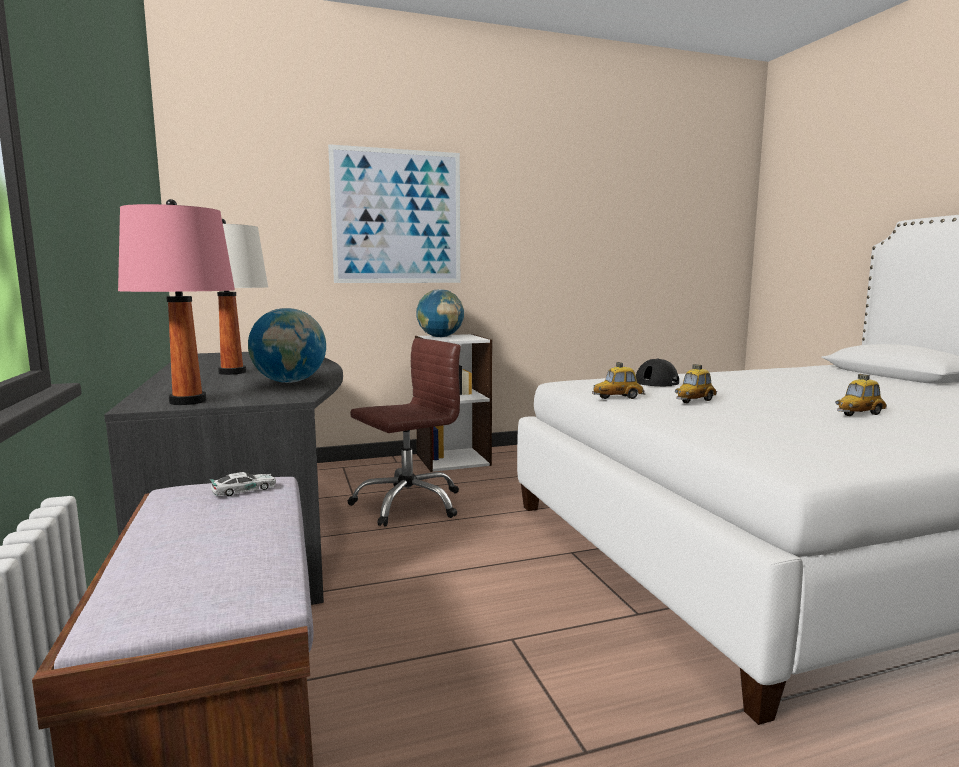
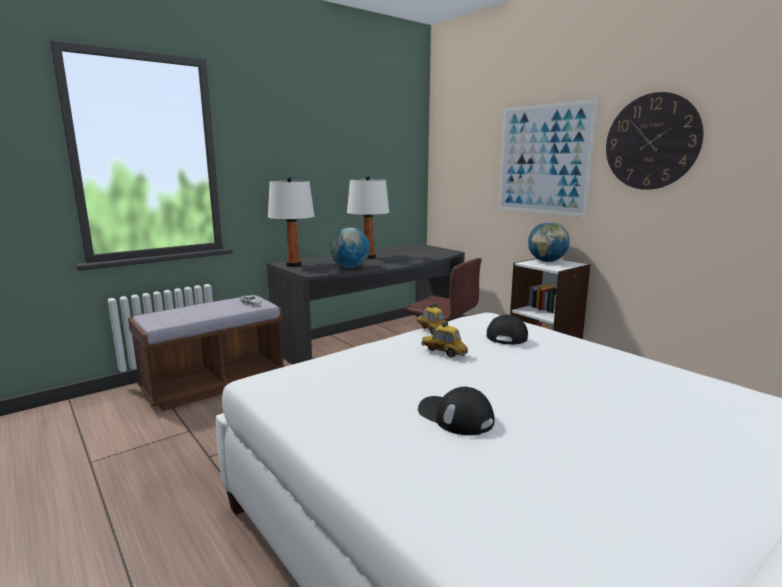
camera: 70 degrees right, 5 degrees up
(187, 401) = (293, 265): pink table lamp -> white table lamp
(517, 204) = (651, 142): none -> wall clock
(859, 414) = (455, 416): toy car -> black cap

